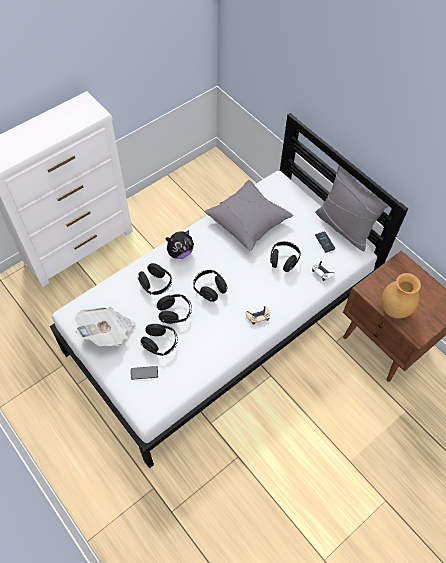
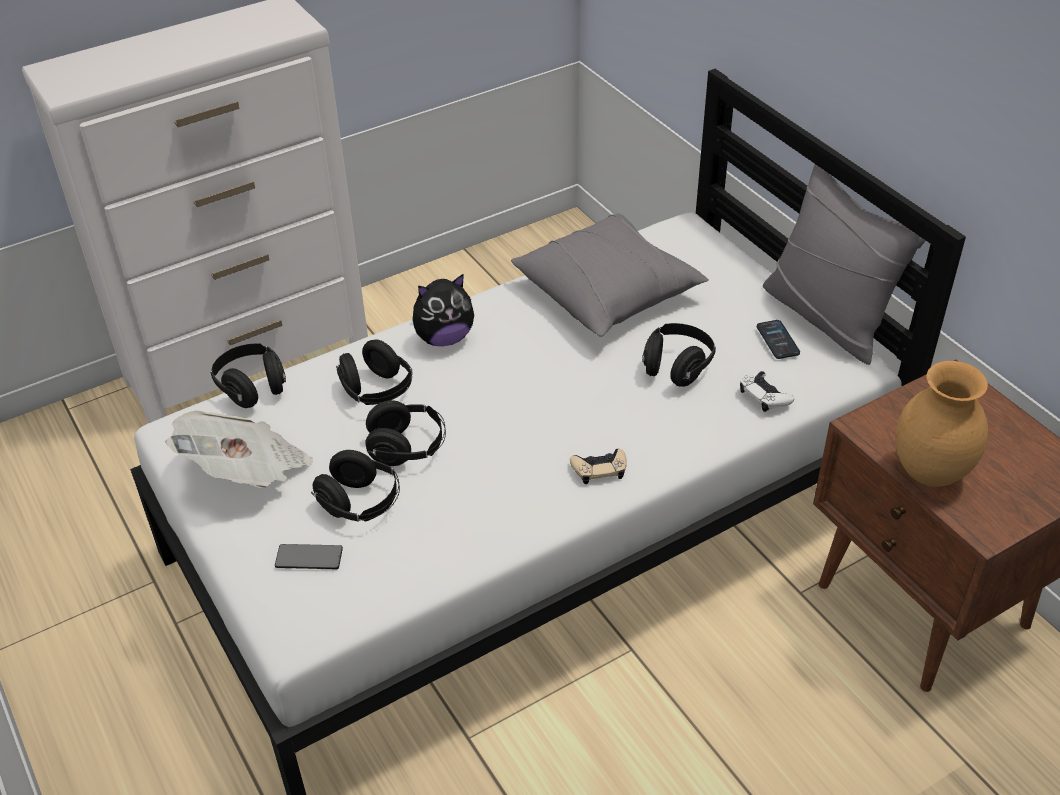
camera: 10 degrees right, 15 degrees down
(209, 289) = (496, 409): black headphones -> black headphones (252, 388)

